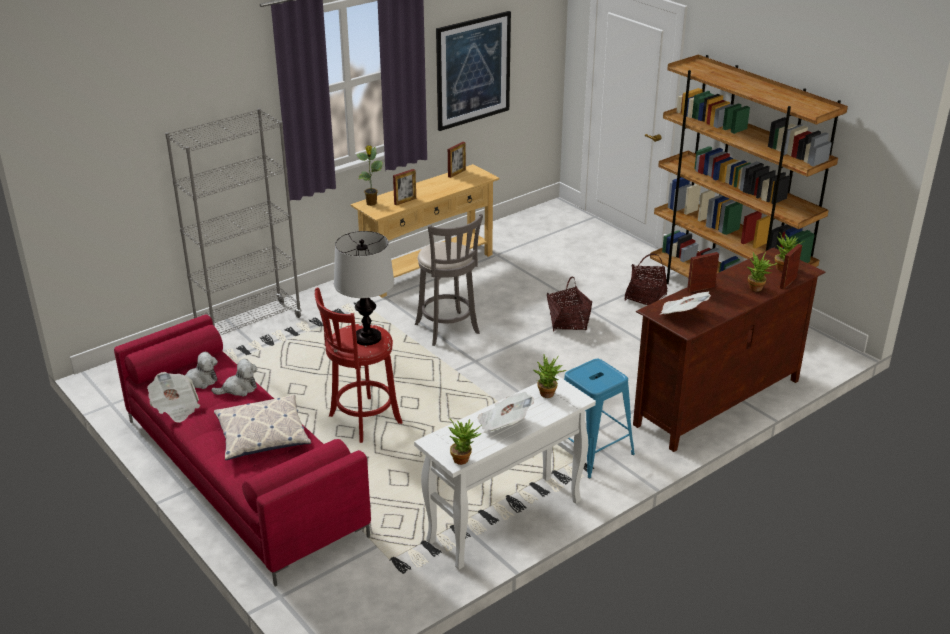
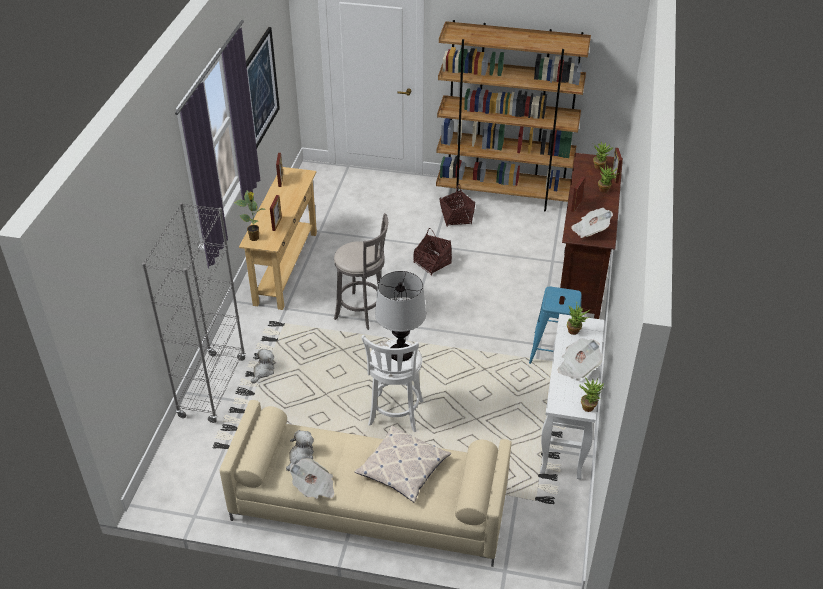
camera: 40 degrees left, 10 degrees up
(239, 389) = (337, 444): plush toy -> plush toy (263, 371)
(240, 475) = (368, 507): red sofa -> beige sofa
(362, 421) = (395, 416): red stool -> white stool

